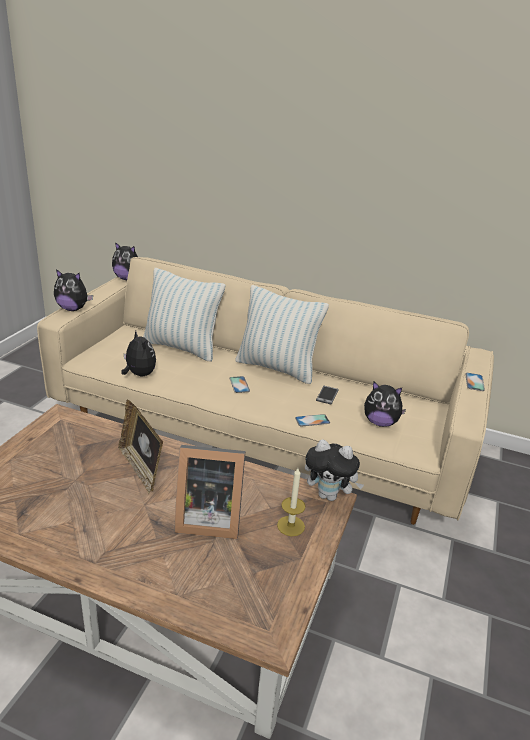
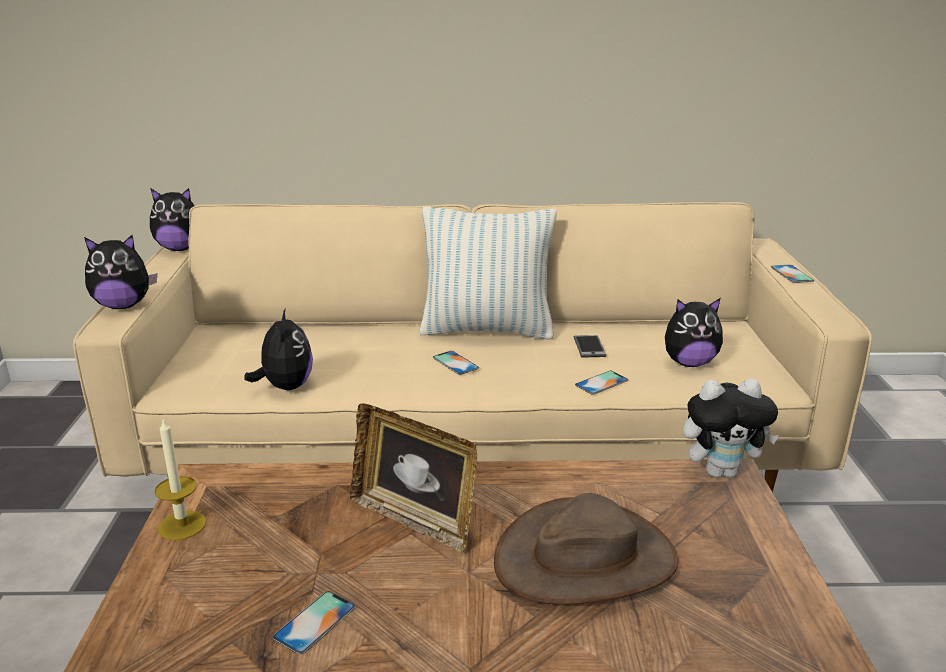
camera: 20 degrees left, 5 degrees down
(55, 504) = (315, 622): none -> phone
(139, 374) = (285, 387): plush toy -> plush toy turned 45 degrees clockwise
(182, 347) = (320, 335): pillow -> none
(207, 518) = (585, 559): picture frame -> brown hat
(291, 526) = (712, 529): candle -> candle (182, 525)

